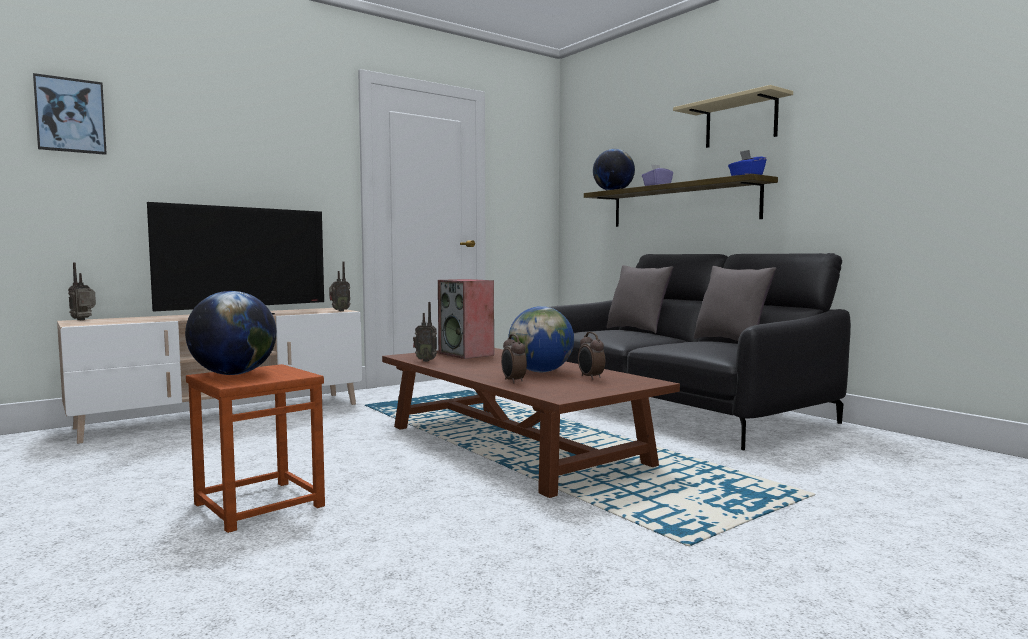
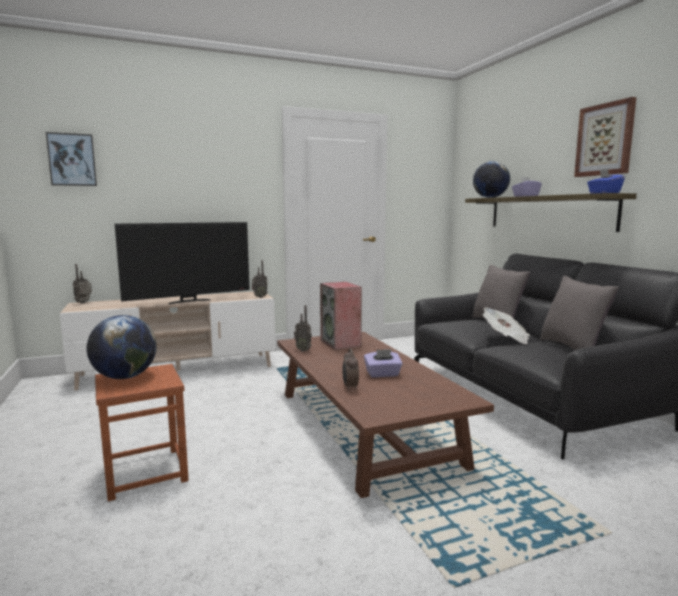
camera: 15 degrees right, 5 degrees up
(541, 371) = (382, 374): globe -> purple tissue box
(590, 377) = (418, 387): alarm clock -> none
(658, 338) = (506, 338): none -> newspaper
(741, 122) = (605, 139): beige shelf -> picture

